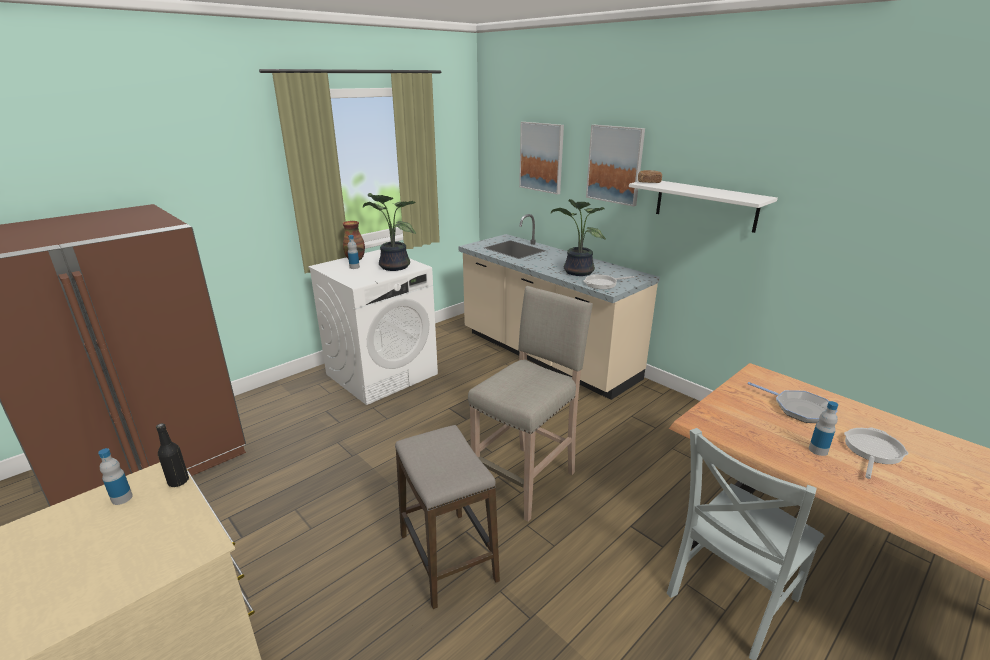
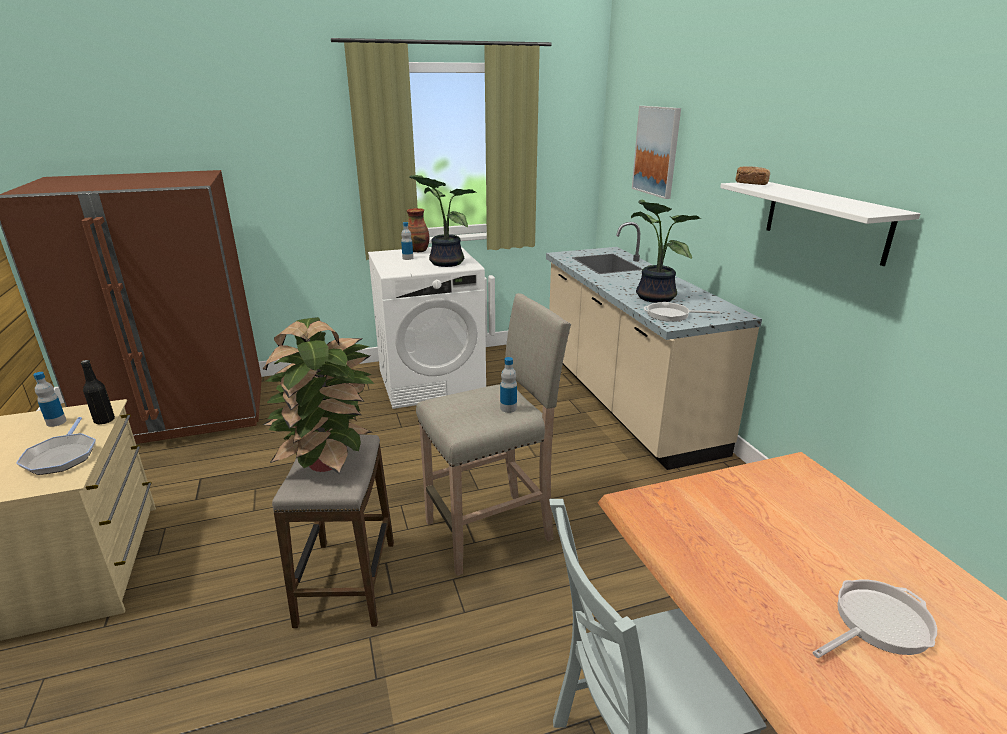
camera: 25 degrees right, 0 degrees up
(439, 456) = (329, 461): none -> potted plant
(615, 164) = (728, 161): picture -> none
(799, 409) = (813, 530): frying pan -> frying pan (62, 456)
(818, 450) = (780, 592): bottle -> bottle (508, 408)

